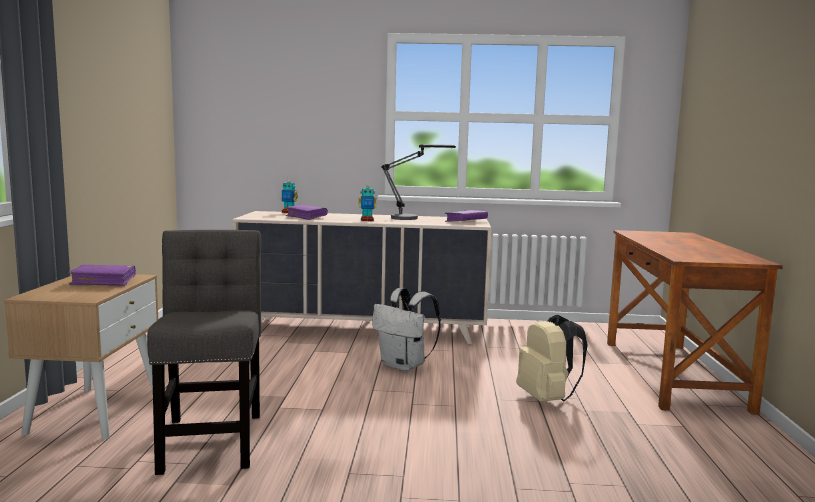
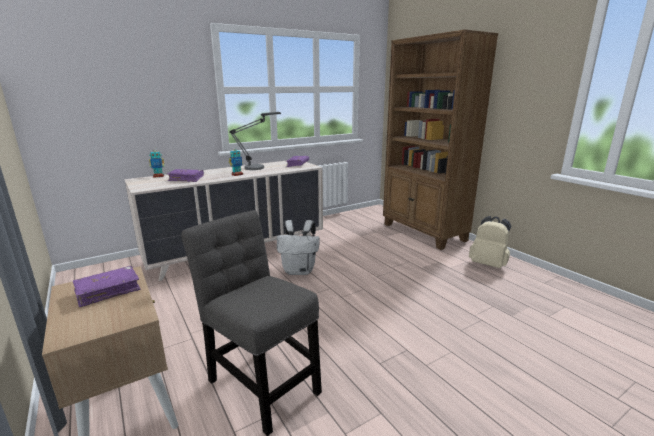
camera: 35 degrees left, 10 degrees up
(547, 399) = (397, 267): beige backpack -> beige backpack (488, 264)
(673, 374) = (423, 232): brown desk -> brown bookcase

